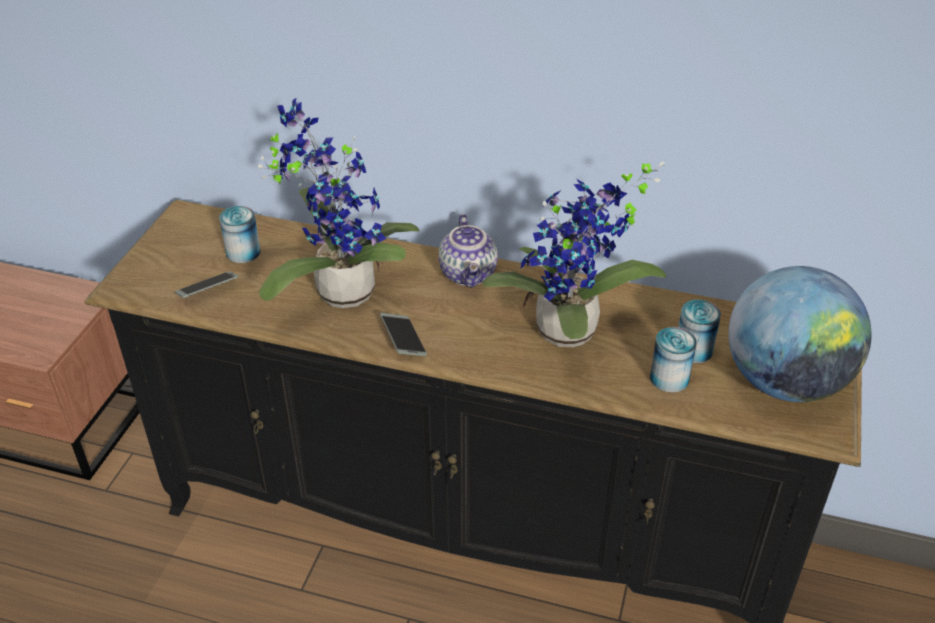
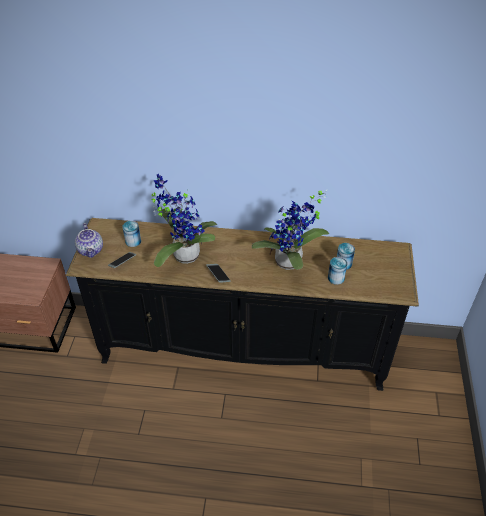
camera: 10 degrees left, 5 degrees up
(469, 274) = (239, 239): teapot -> teapot (91, 250)
(785, 382) = (383, 273): globe -> none

